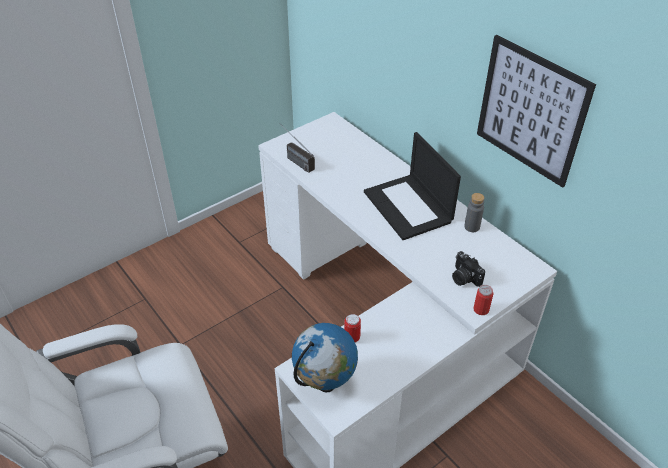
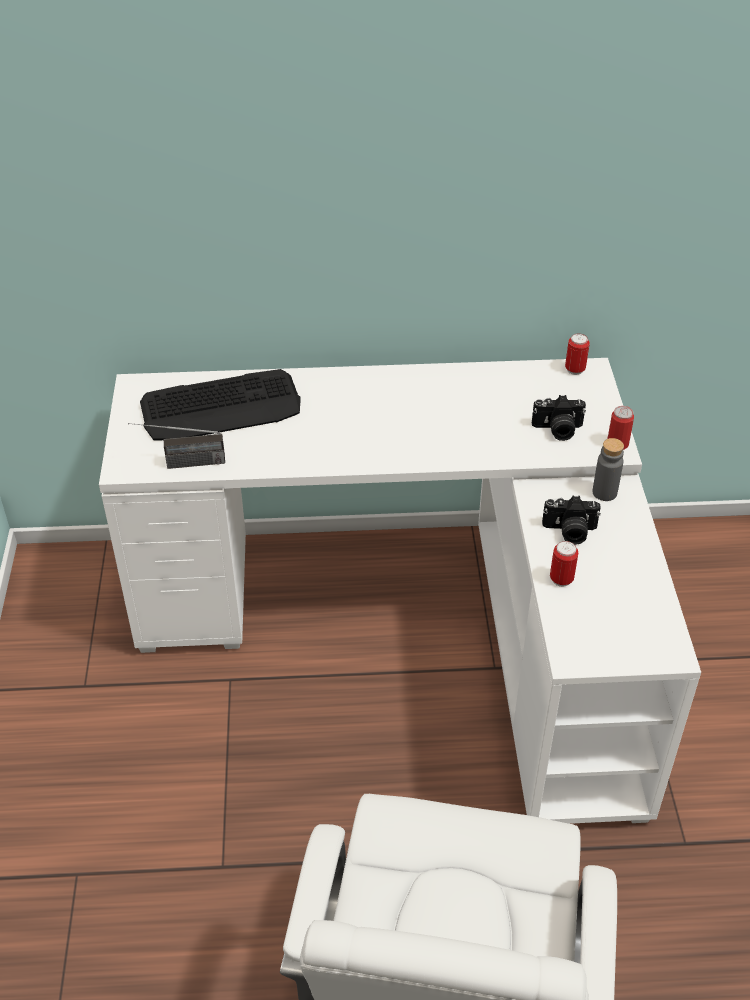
camera: 55 degrees left, 0 degrees up
(325, 384) = (616, 640): globe -> none
(345, 152) = (222, 407): none -> keyboard
(393, 325) = (569, 532): none -> camera
(409, 207) = (394, 409): laptop -> none
(472, 227) = (480, 378): grey bottle -> grey bottle (604, 492)
(527, 261) = (575, 370): none -> can
(531, 111) = (518, 177): picture -> none

